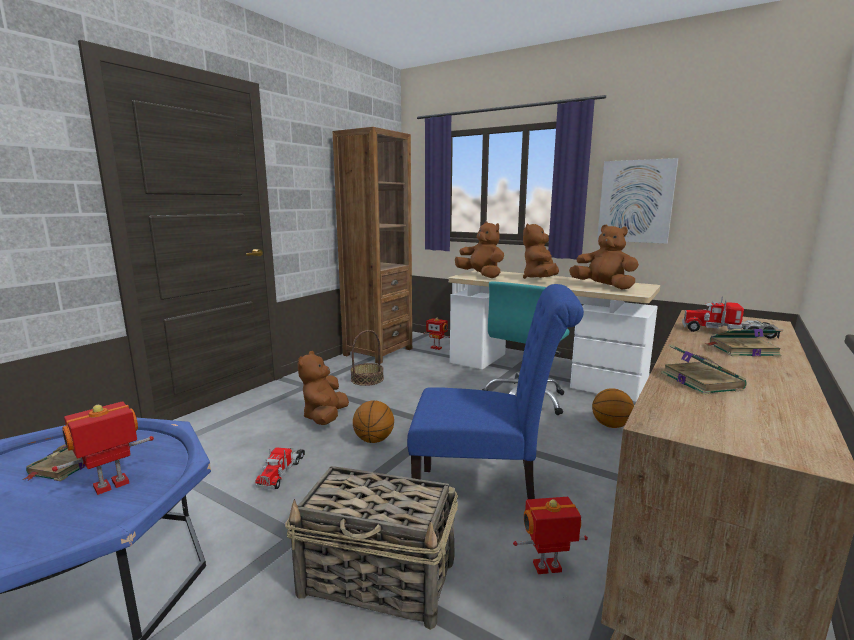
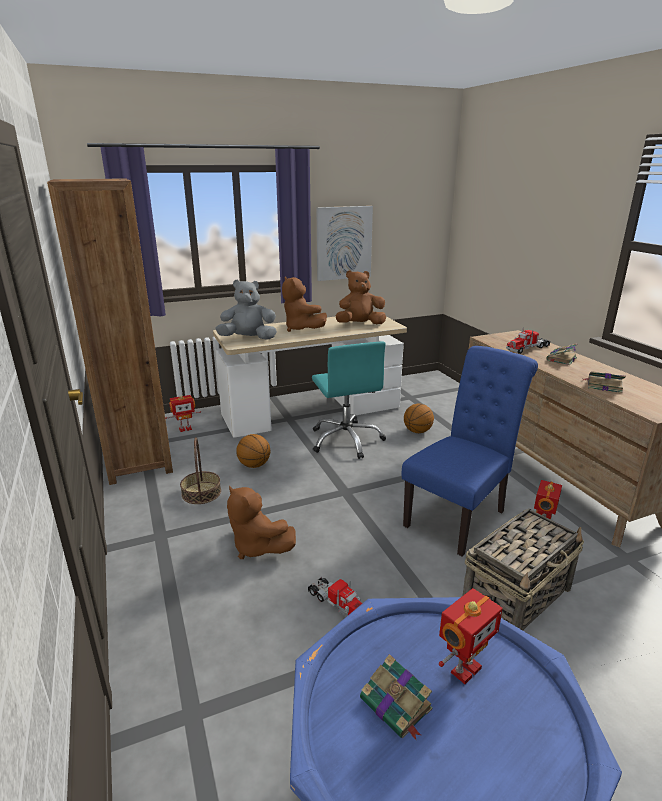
camera: 55 degrees left, 10 degrees up
(112, 486) = (464, 669): toy robot -> toy robot turned 120 degrees counterclockwise
(374, 440) = (334, 533): basketball -> basketball (254, 465)
(481, 276) = (248, 339): brown plush toy -> grey plush toy

